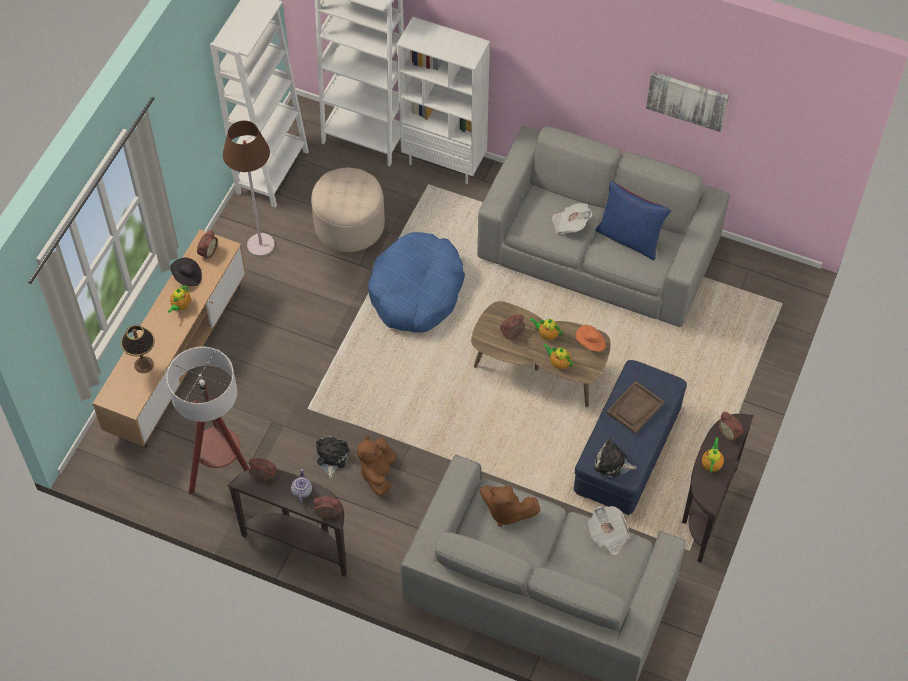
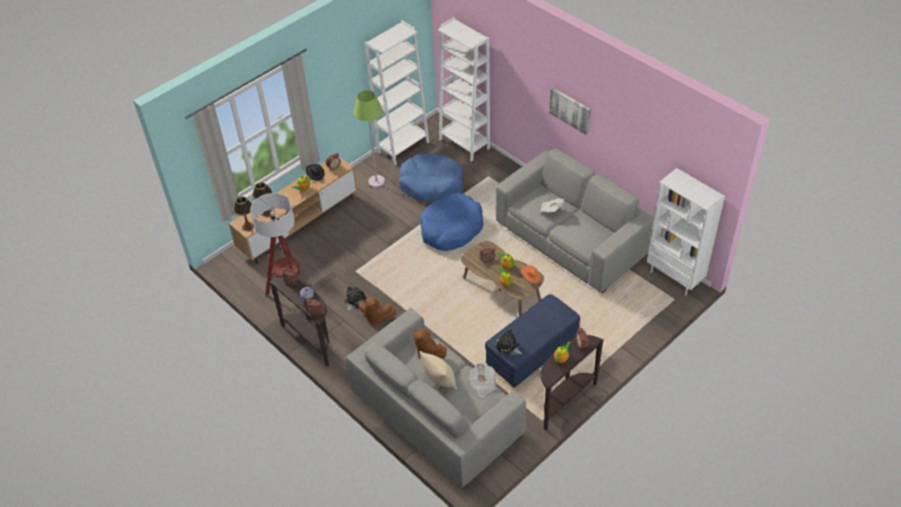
camera: 25 degrees right, 10 degrees down
(127, 399) = (248, 226): none -> table lamp
(260, 245) = (376, 181): brown floor lamp -> green floor lamp
(349, 224) = (431, 184): beige ottoman -> blue dog bed
(378, 473) = (376, 317): brown plush toy -> brown plush toy turned 105 degrees counterclockwise
(445, 162) = (504, 167): white bookcase -> white bookcase (675, 277)
(544, 550) = (439, 380): none -> beige pillow
(629, 238) = (584, 227): blue pillow -> none
(635, 408) = (538, 321): brown tray -> none
(687, 100) = (635, 143): picture -> picture (570, 110)

